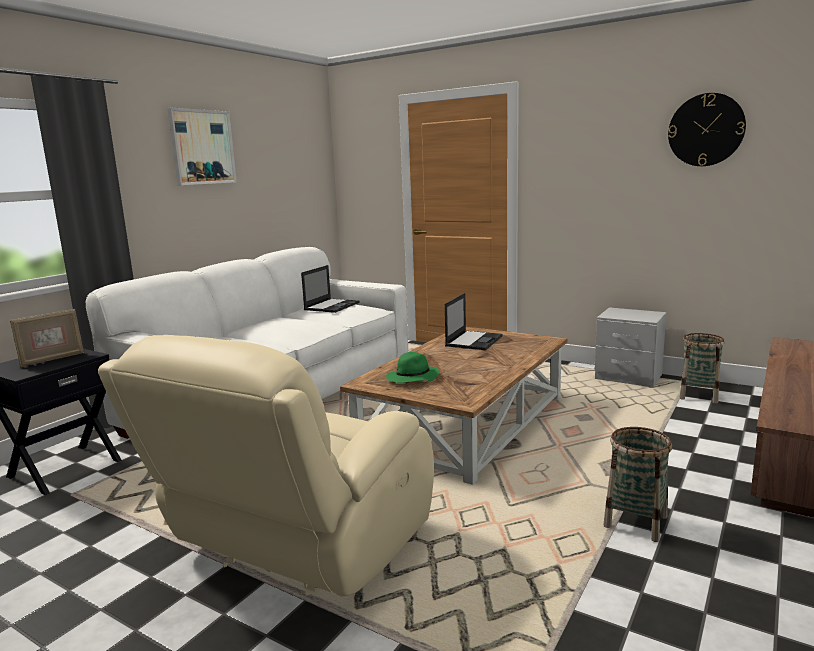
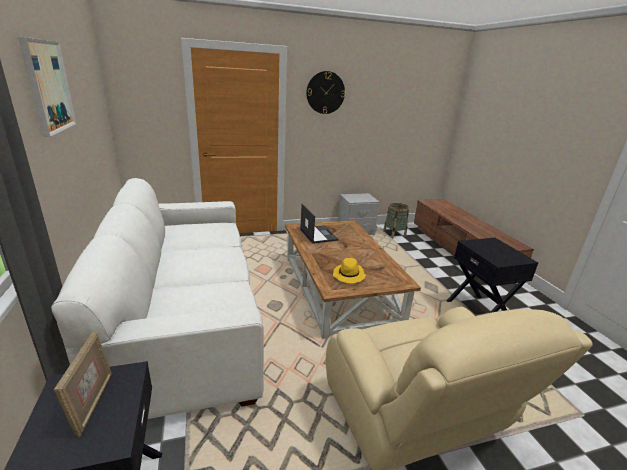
camera: 50 degrees left, 10 degrees up
(332, 306) = (194, 229): laptop -> none
(412, 378) = (349, 275): green hat -> yellow hat
(635, 522) = (478, 312): basket -> black side table
(706, 130) = (392, 94): wall clock -> wall clock (325, 92)

